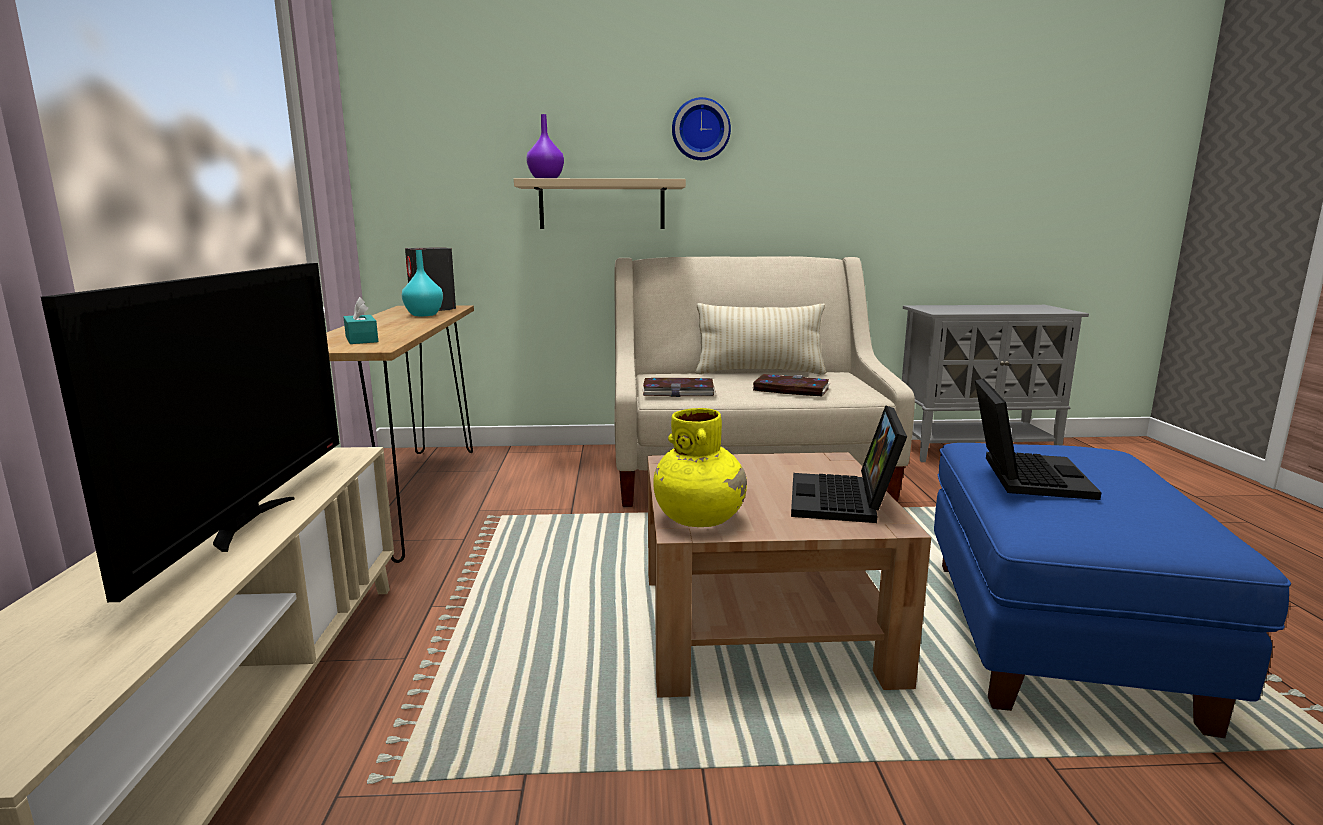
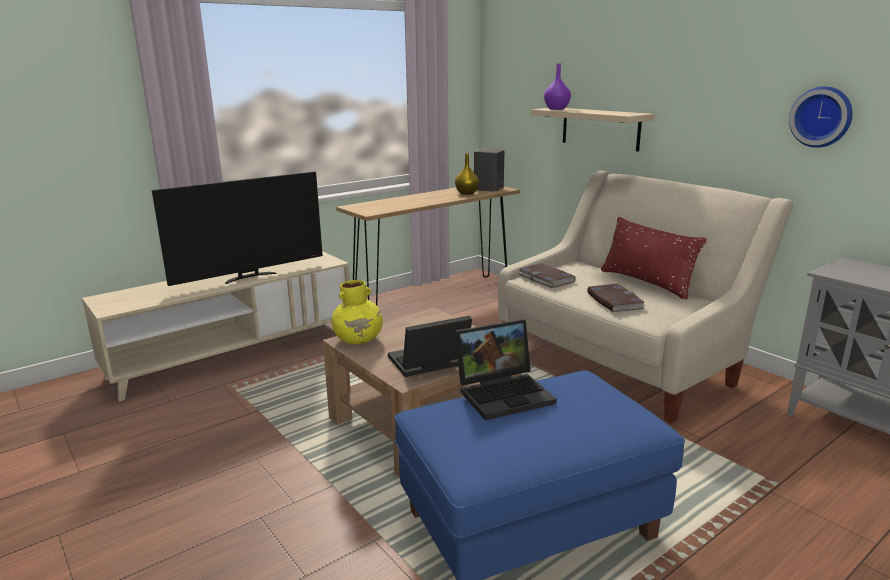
camera: 55 degrees right, 5 degrees up
(361, 339) = (384, 206): turquoise tissue box -> none
(424, 315) = (467, 193): turquoise vase -> yellow vase
(700, 129) = (672, 71): wall clock -> wall clock (822, 117)
(759, 372) = (646, 283): beige pillow -> red pillow

